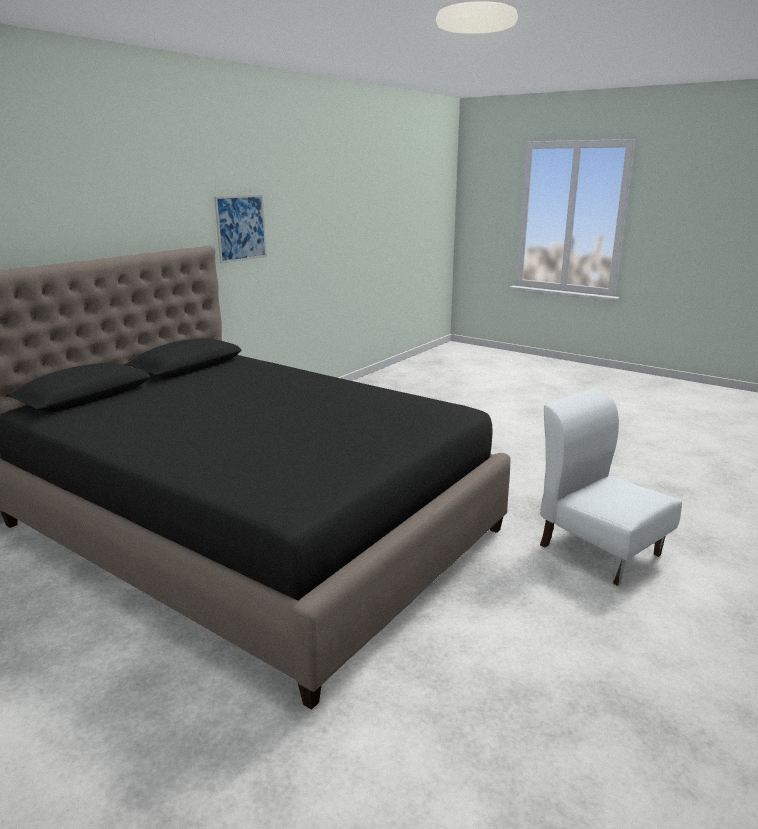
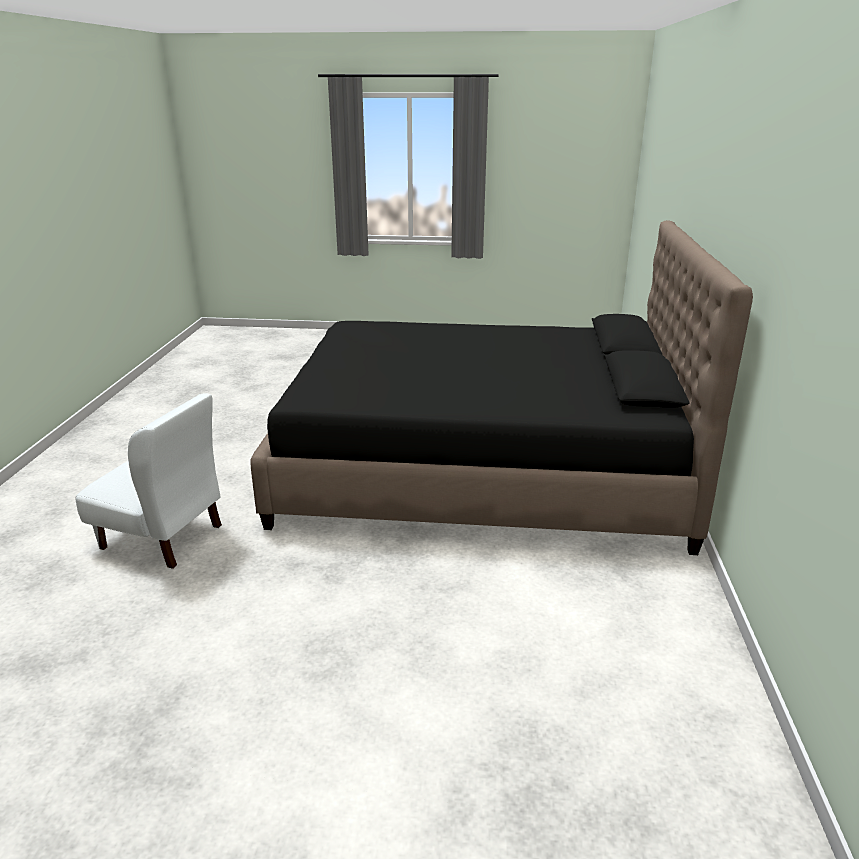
camera: 150 degrees right, 5 degrees up
(241, 228) = (800, 290): picture -> none

